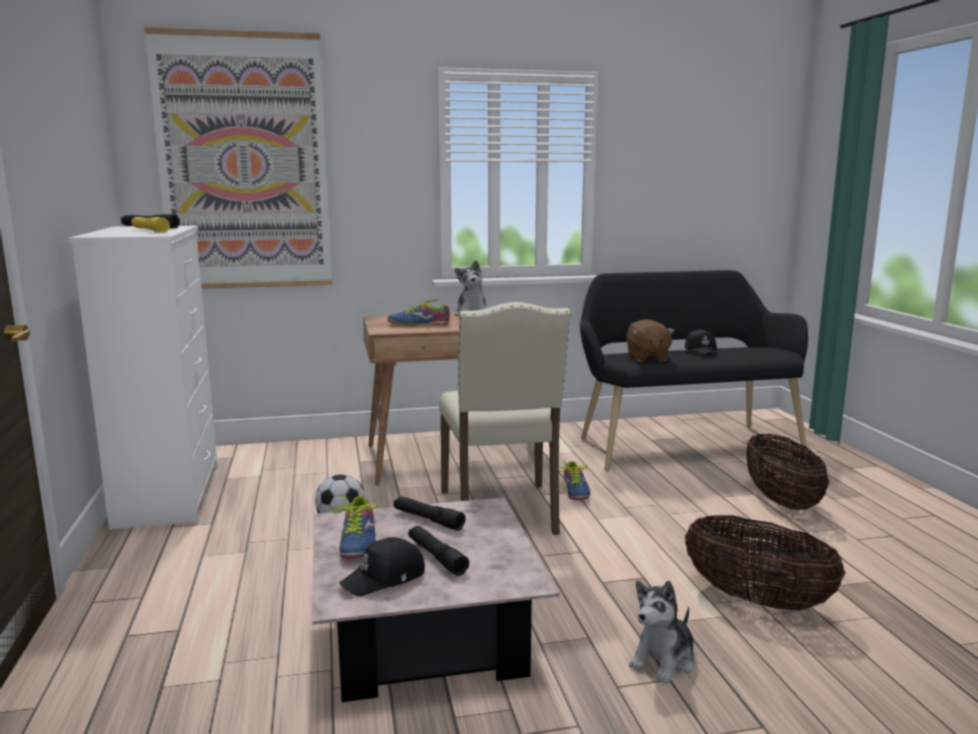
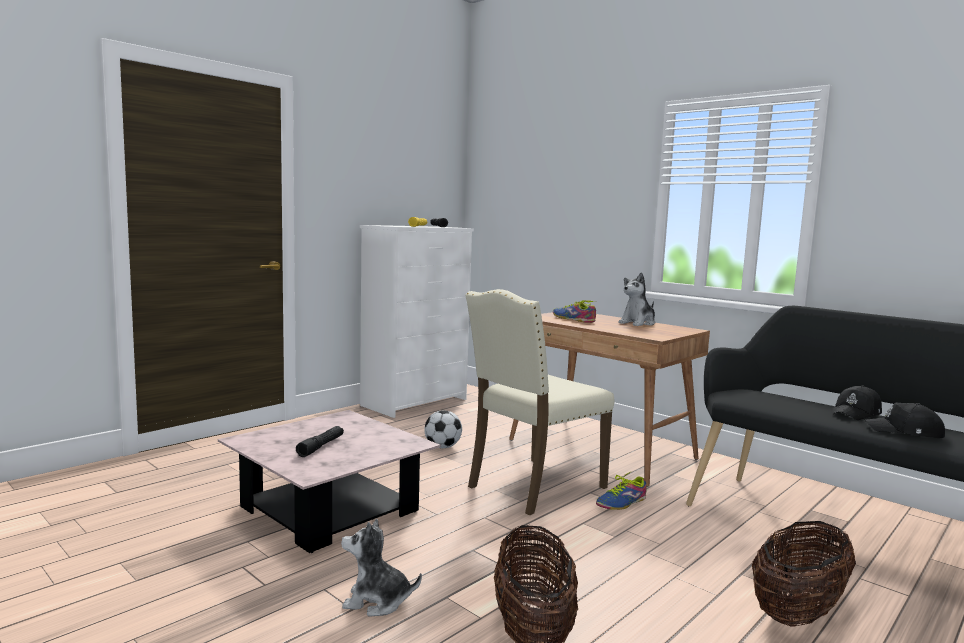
camera: 55 degrees right, 5 degrees down
(244, 163) = (527, 188): picture -> none
(358, 541) = (322, 426): shoe -> none
(385, 578) = (280, 441): black cap -> black cap (905, 432)
(428, 520) = (373, 433): black flashlight -> none
(647, 357) = (767, 399): brown plush toy -> none

